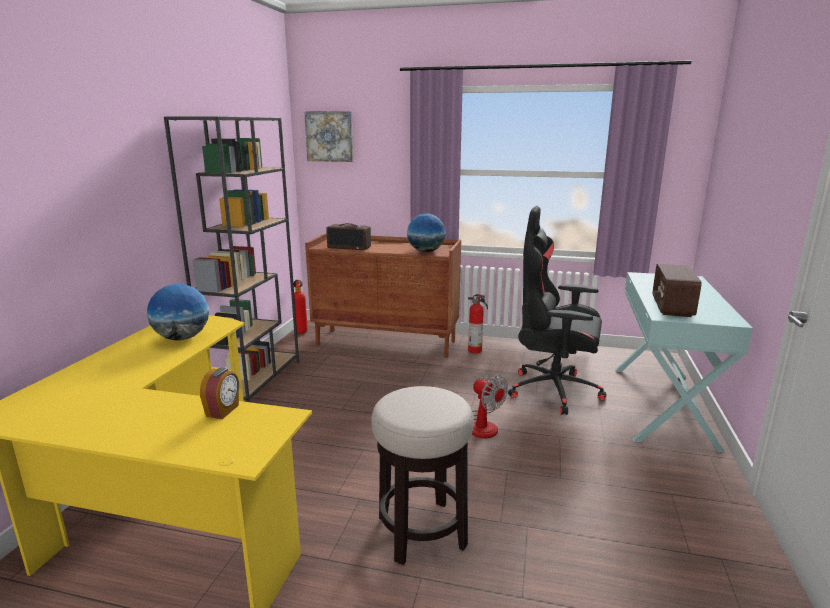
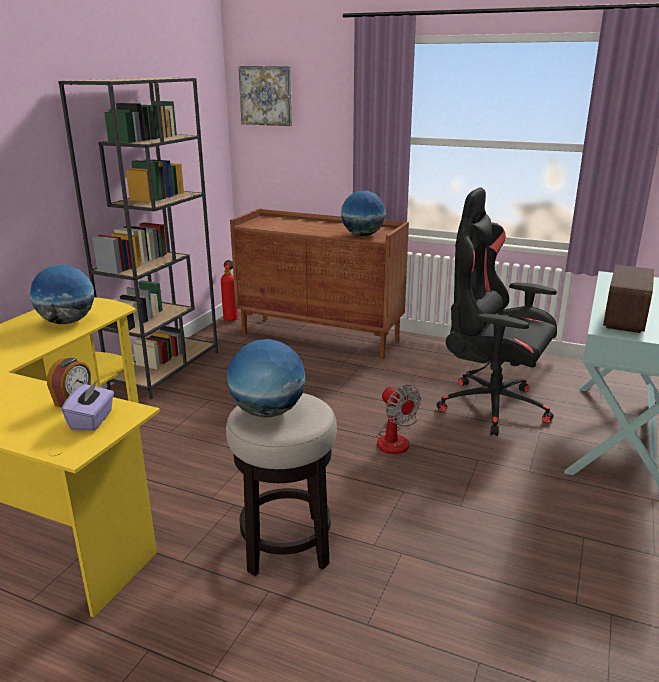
camera: 10 degrees right, 5 degrees up
(250, 427) = (92, 420): none -> purple tissue box
(349, 247) = (279, 227): radio -> none
(411, 406) = (267, 412): none -> globe
(476, 350) = (419, 353): fire extinguisher -> none

